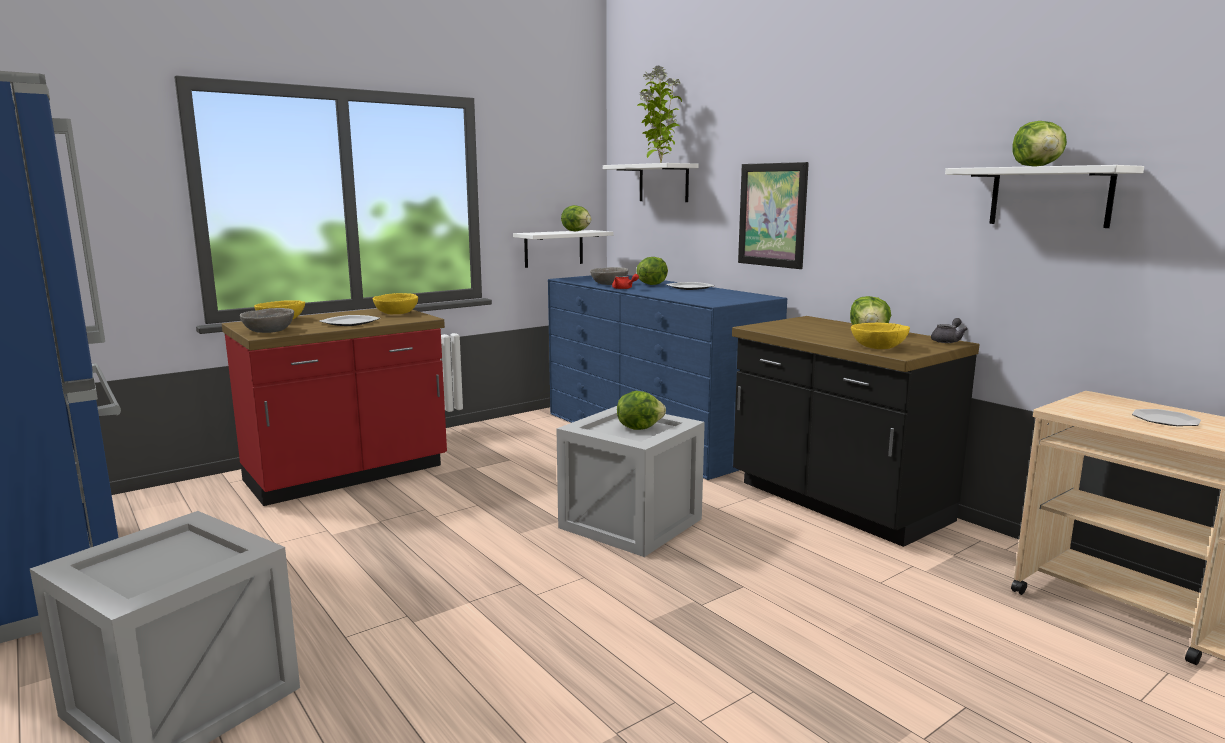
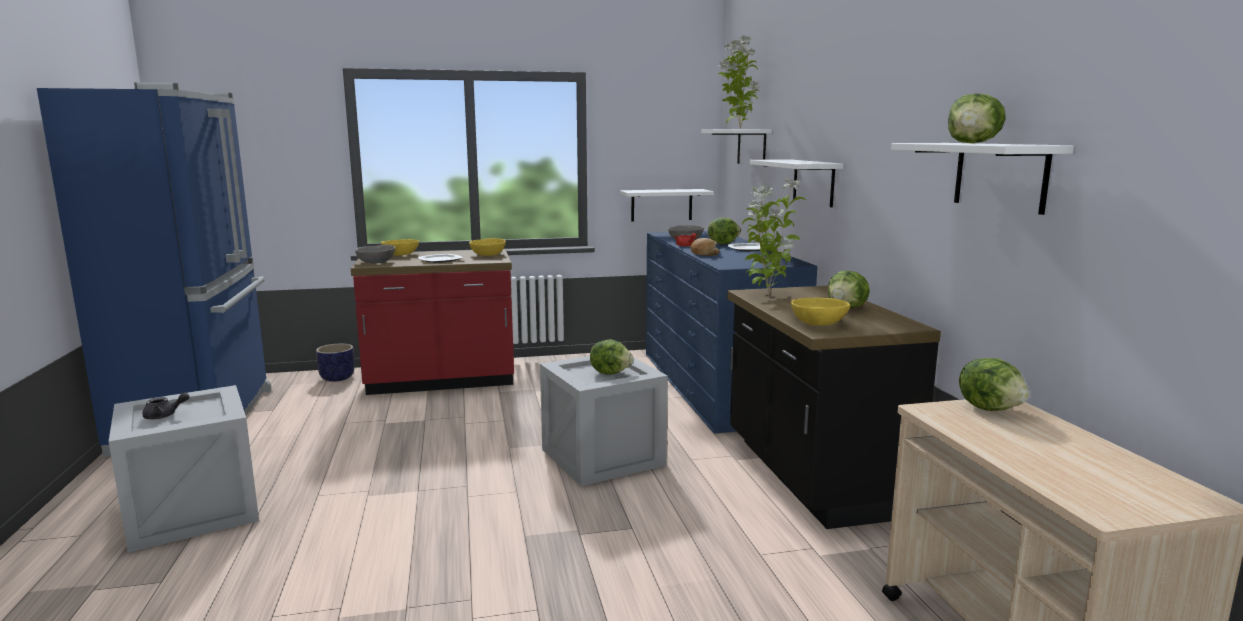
camera: 25 degrees right, 0 degrees up
(196, 492) = (337, 378): none -> planter
(577, 231) = (680, 190): lettuce -> lettuce (991, 408)
(660, 294) = (703, 254): none -> bread
(772, 215) = (813, 182): picture -> white shelf
(777, 328) = (767, 294): none -> potted plant
(947, 341) = (910, 324): grey teapot -> grey teapot (164, 416)
(1165, 420) = (1026, 438): plate -> none

